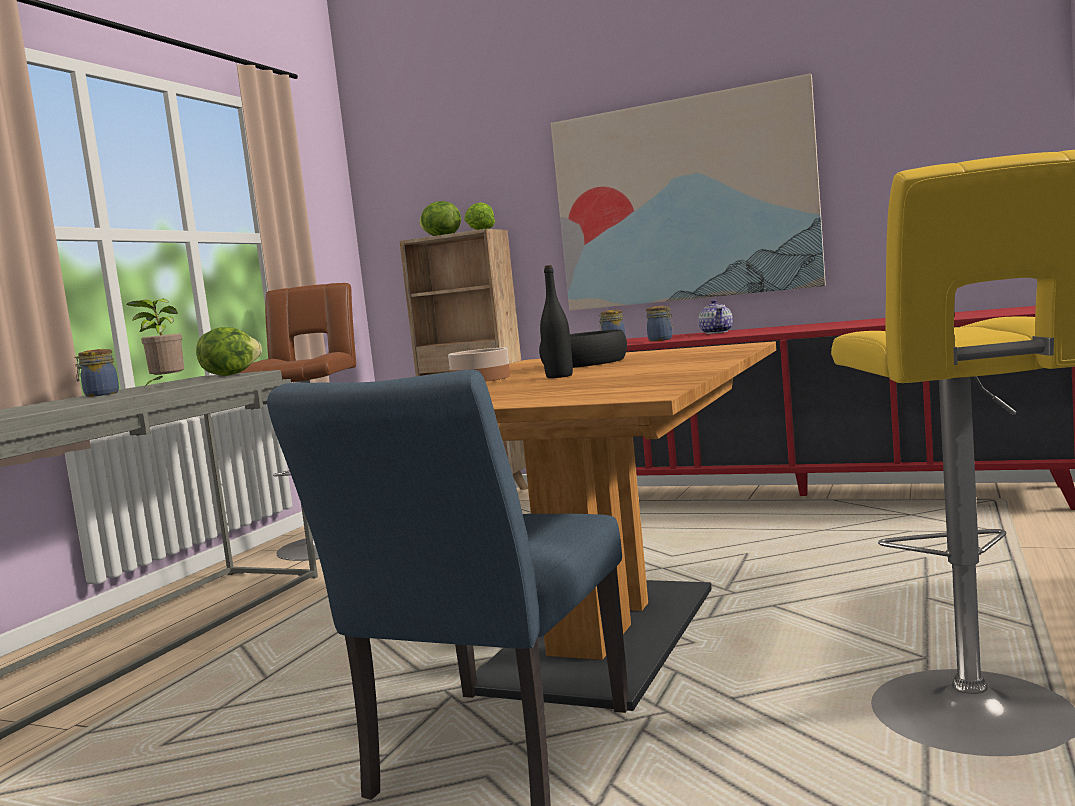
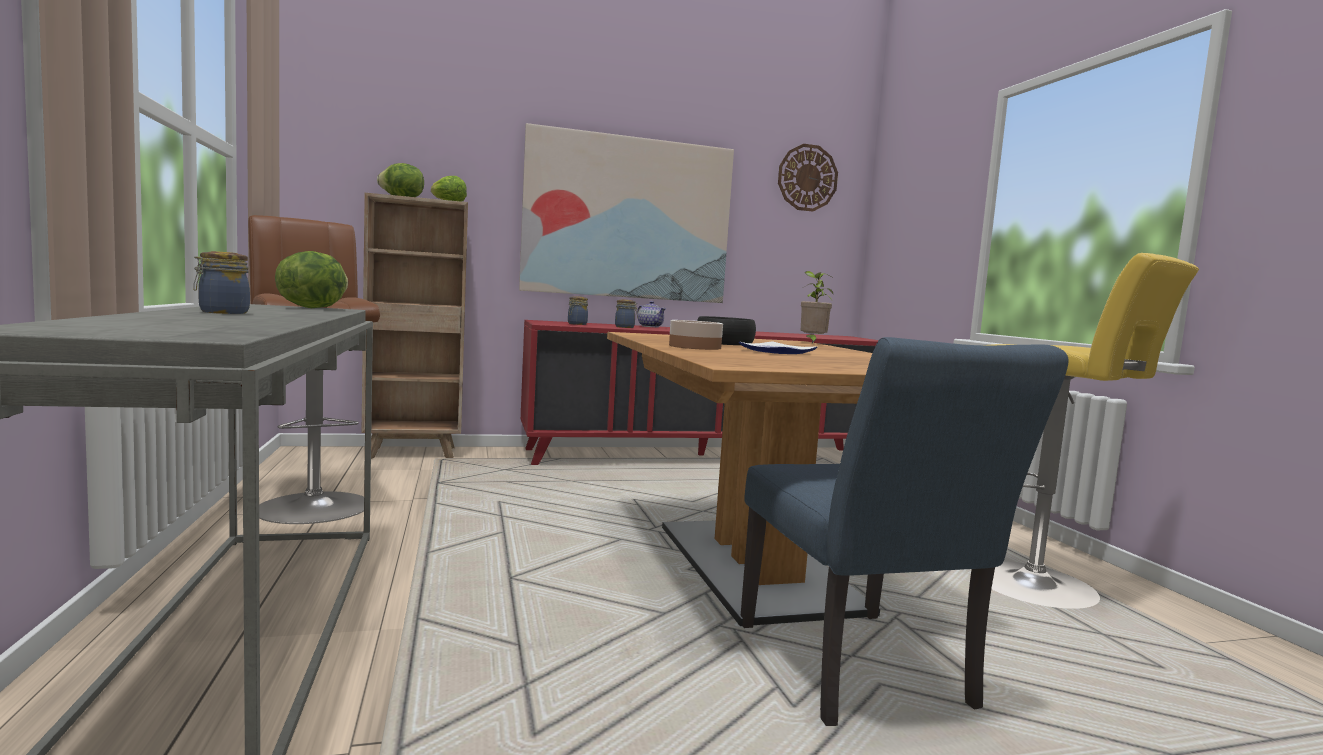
camera: 40 degrees left, 0 degrees up
(166, 386) = (288, 312): potted plant -> potted plant (812, 343)
(559, 376) = (778, 352): black bottle -> plate
(943, 77) = (807, 178): none -> wall clock

